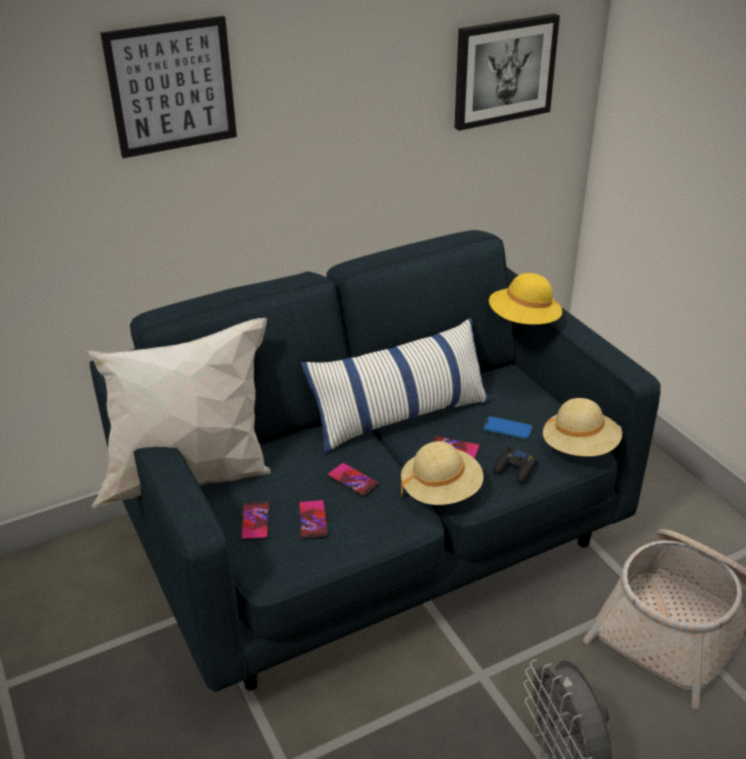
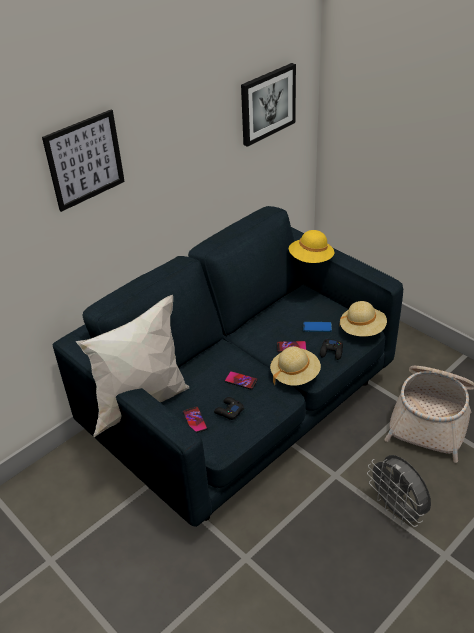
camera: 15 degrees left, 5 degrees up
(313, 520) = (228, 411): phone -> black game controller
(400, 416) = (250, 333): pillow -> none

